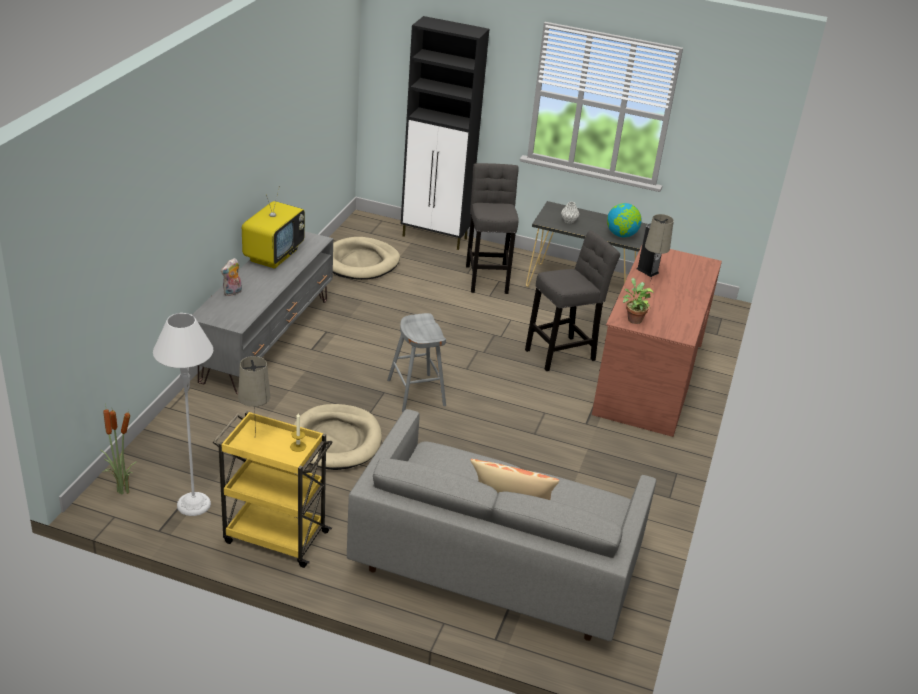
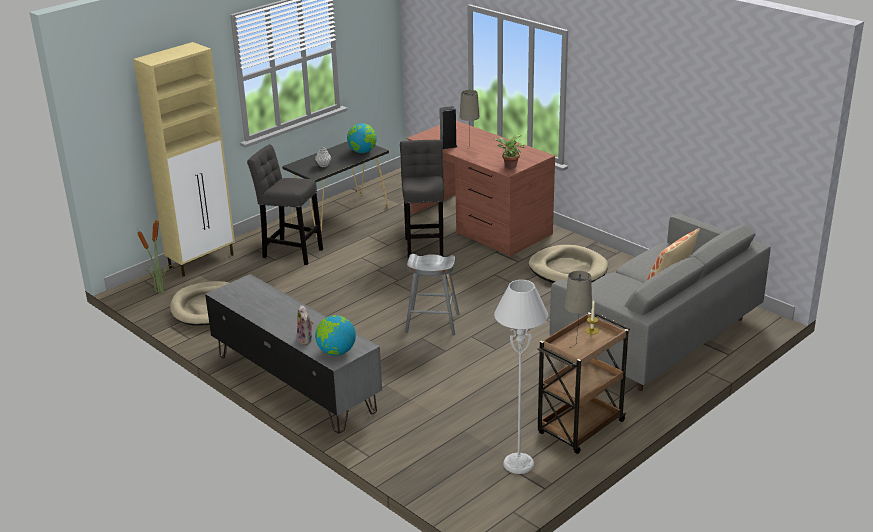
camera: 60 degrees left, 5 degrees down
(122, 491) = (479, 502): potted plant -> potted plant (160, 291)
(219, 313) = (336, 352): none -> globe
(273, 255) = (255, 308): television -> none
(274, 536) = (580, 428): yellow cart -> brown cart
(336, 440) = (473, 375): beige dog bed -> beige dog bed (568, 269)
(435, 238) = (202, 261): black cabinet -> beige cabinet

